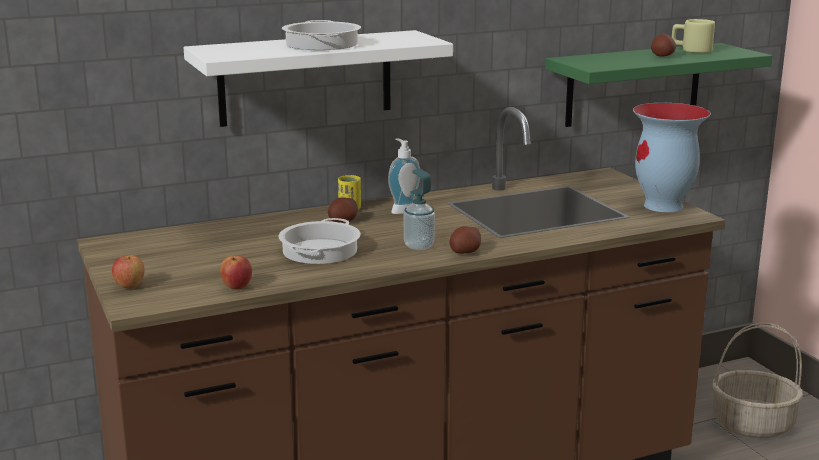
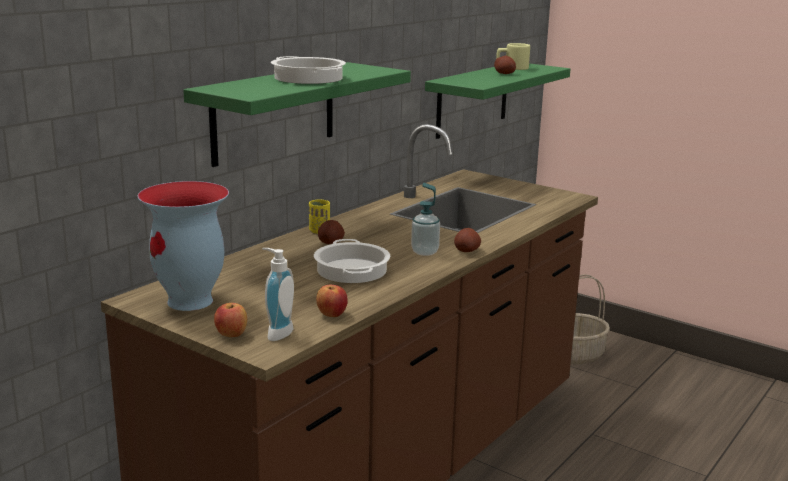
camera: 30 degrees left, 0 degrees up
(306, 78) = (274, 112): white shelf -> green shelf
(402, 210) = (364, 225): soap dispenser -> soap dispenser (276, 333)
(664, 206) = (546, 193): vase -> vase (191, 301)

